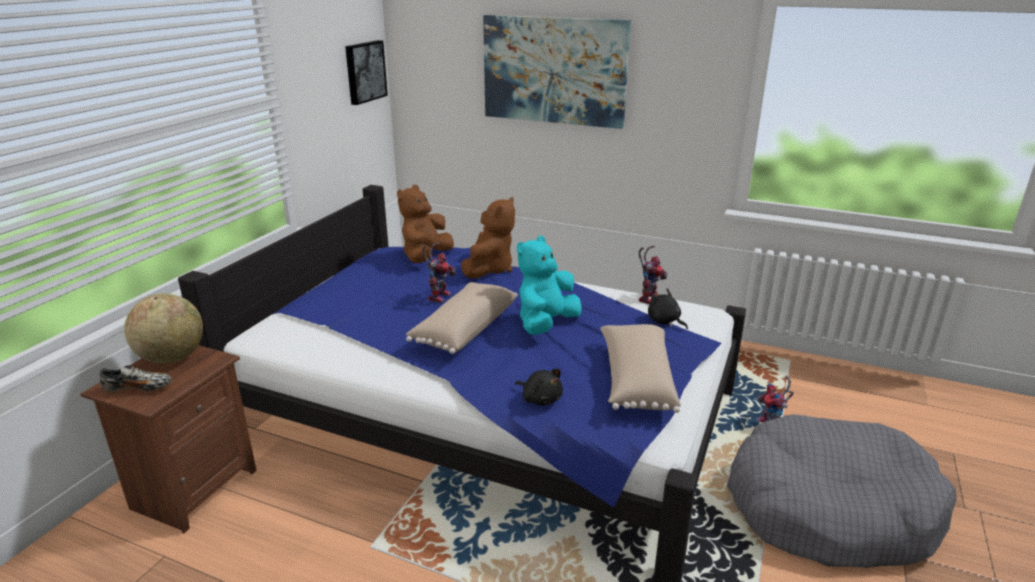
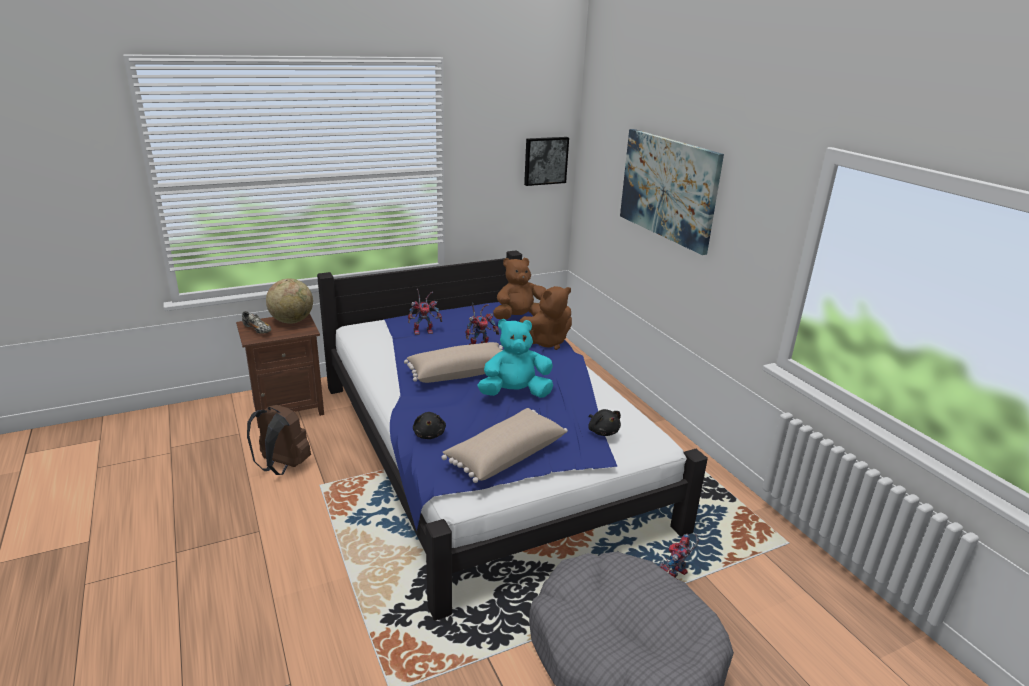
camera: 40 degrees right, 0 degrees up
(289, 557) = (281, 466): none -> brown backpack
(648, 297) = (630, 411): toy robot -> toy robot (424, 331)
(665, 321) = (602, 431): black plush toy -> black plush toy turned 150 degrees clockwise

